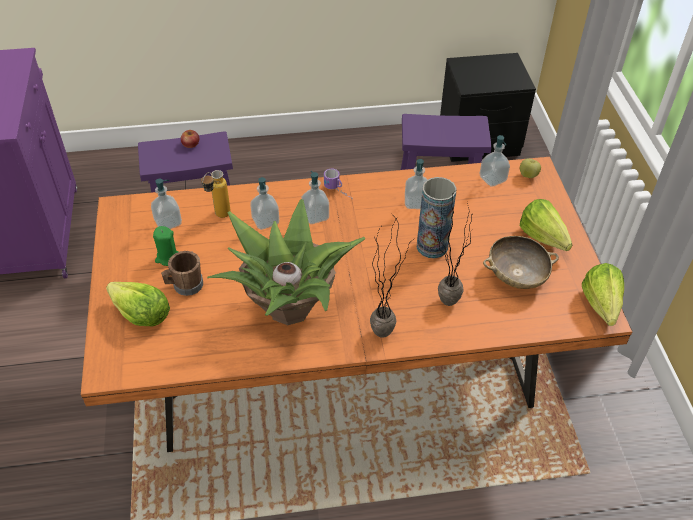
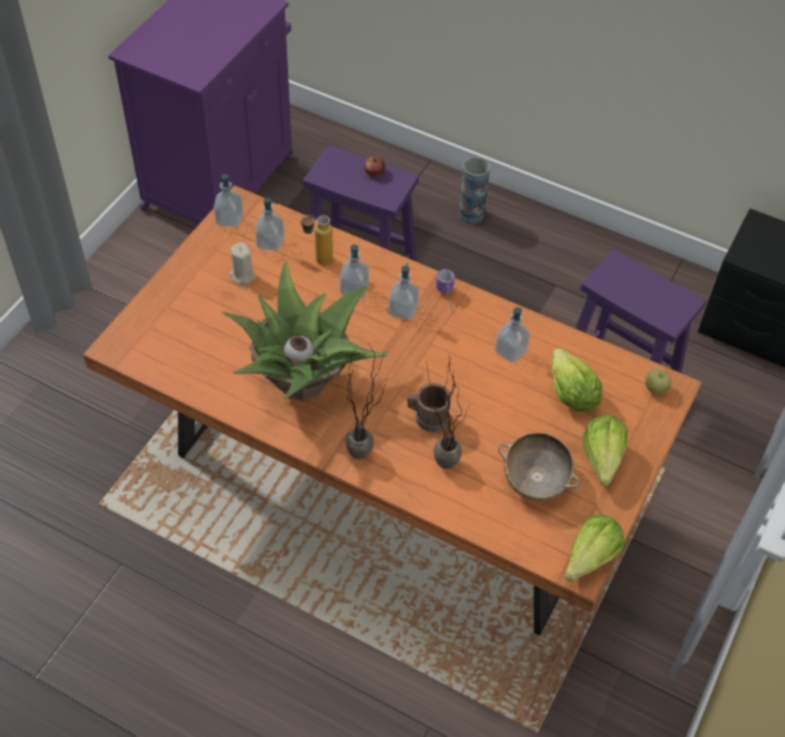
camera: 35 degrees right, 5 degrees up
(141, 314) = (179, 314): lettuce -> lettuce (570, 393)
(167, 258) = (242, 275): green candle -> beige candle
(185, 286) = (234, 310): brown mug -> brown mug (427, 418)
(432, 246) = (483, 403): vase -> vase (471, 214)
(492, 179) = (613, 371): soap dispenser -> soap dispenser (229, 219)

